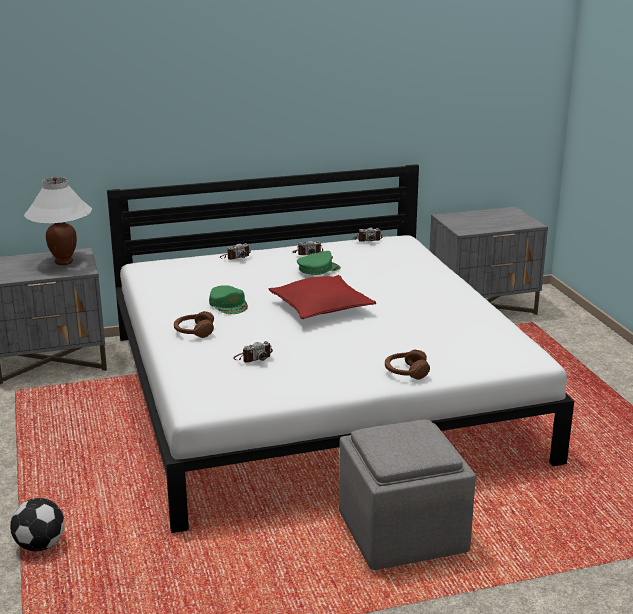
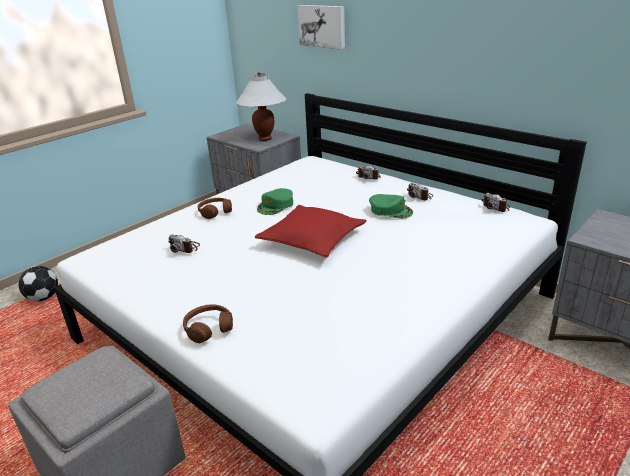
camera: 60 degrees right, 5 degrees up
(123, 108) = (322, 26): none -> picture

